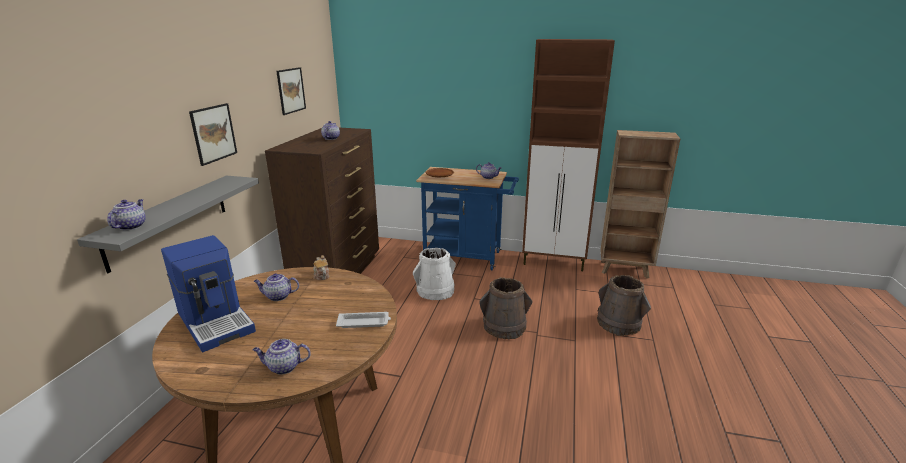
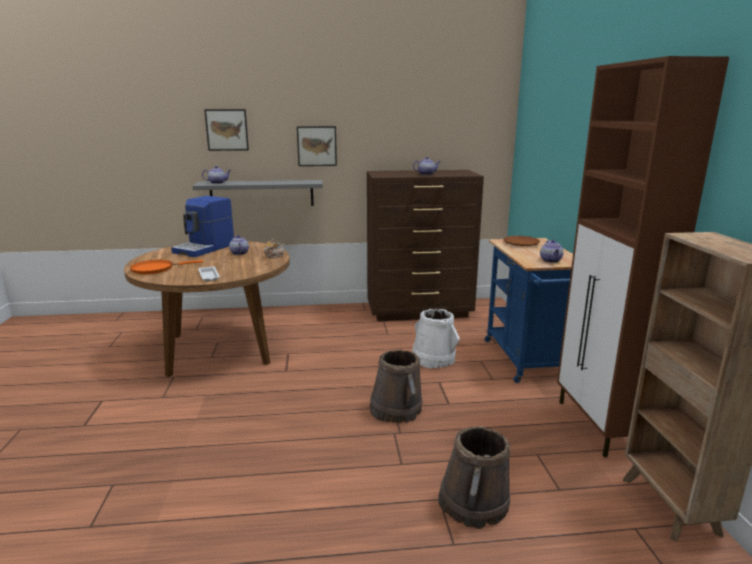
camera: 70 degrees right, 5 degrees down
(283, 367) = (155, 269): teapot -> orange frying pan
(291, 90) = (425, 127): picture -> picture (227, 130)

